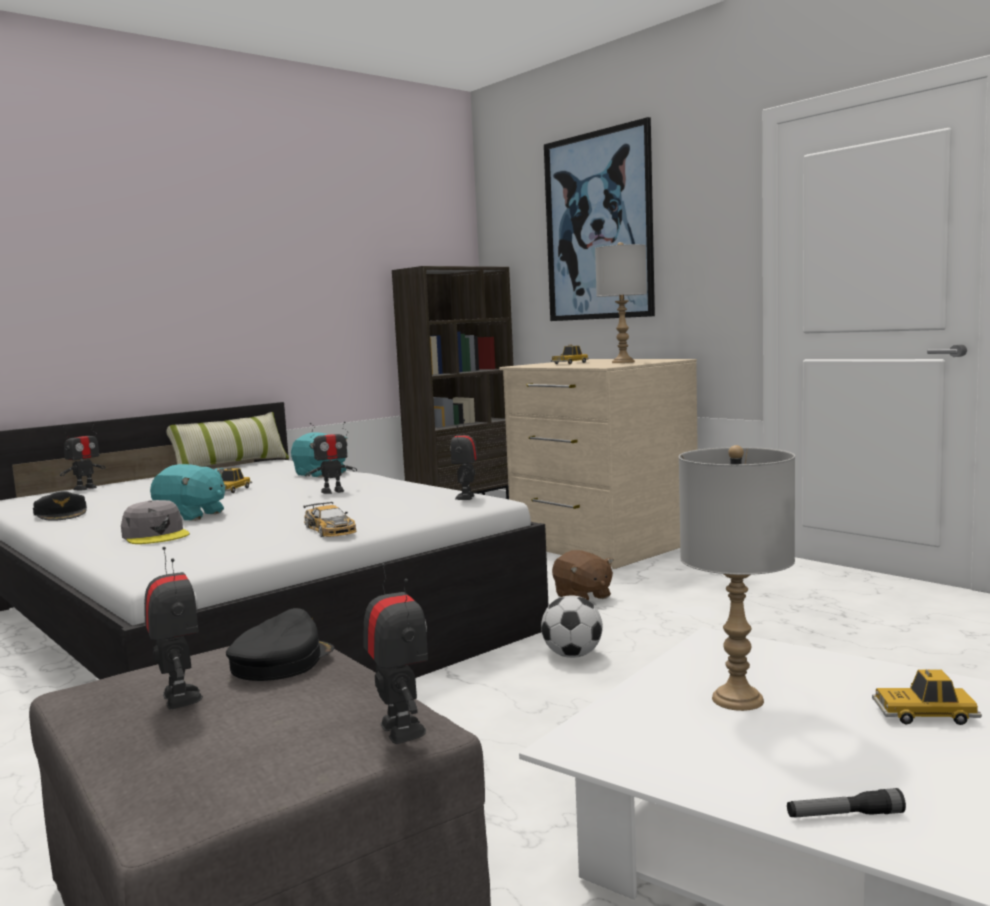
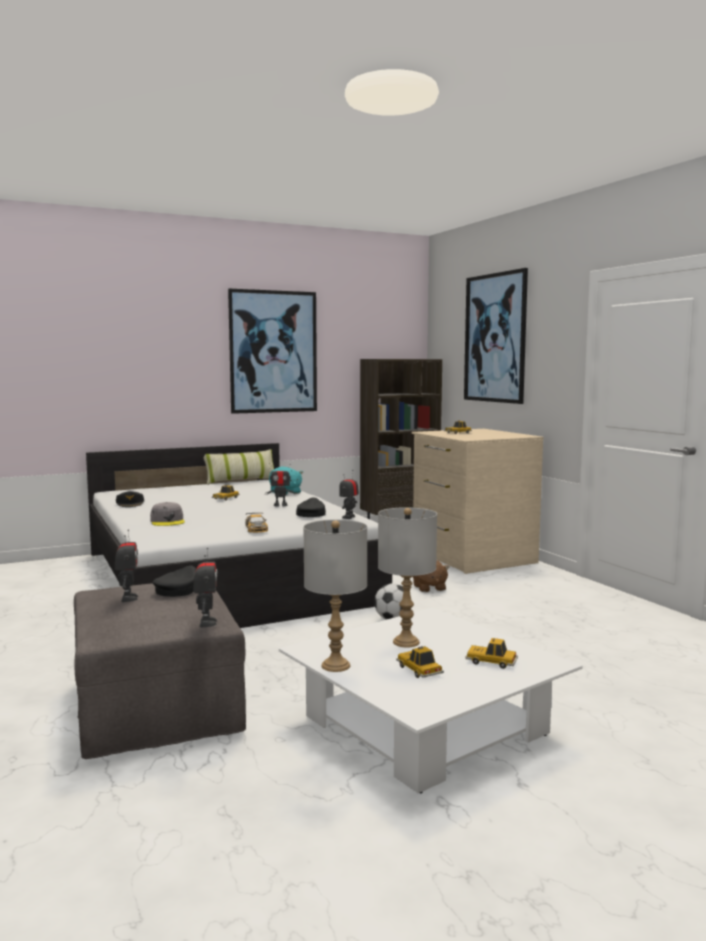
camera: 15 degrees right, 0 degrees up
(85, 488) = (152, 488): toy robot -> none
(191, 516) = (194, 512): turquoise plush toy -> none
(263, 259) = (273, 352): none -> picture
(400, 499) = (311, 514): none -> black cap
(623, 362) = (490, 435): grey table lamp -> grey table lamp (336, 666)
(829, 755) = (419, 670): none -> toy car
(844, 815) = (394, 692): flashlight -> none

